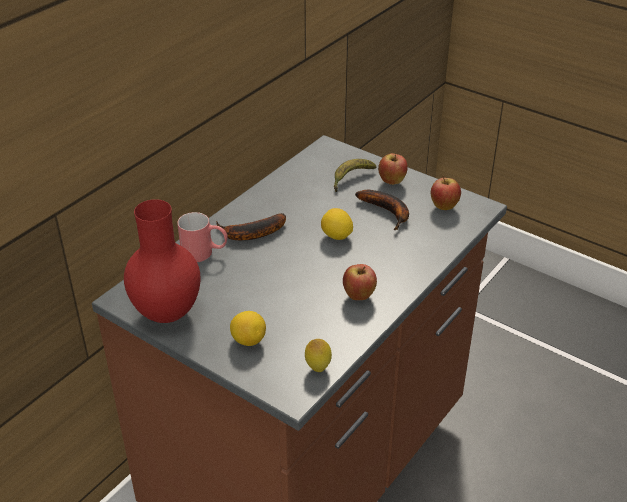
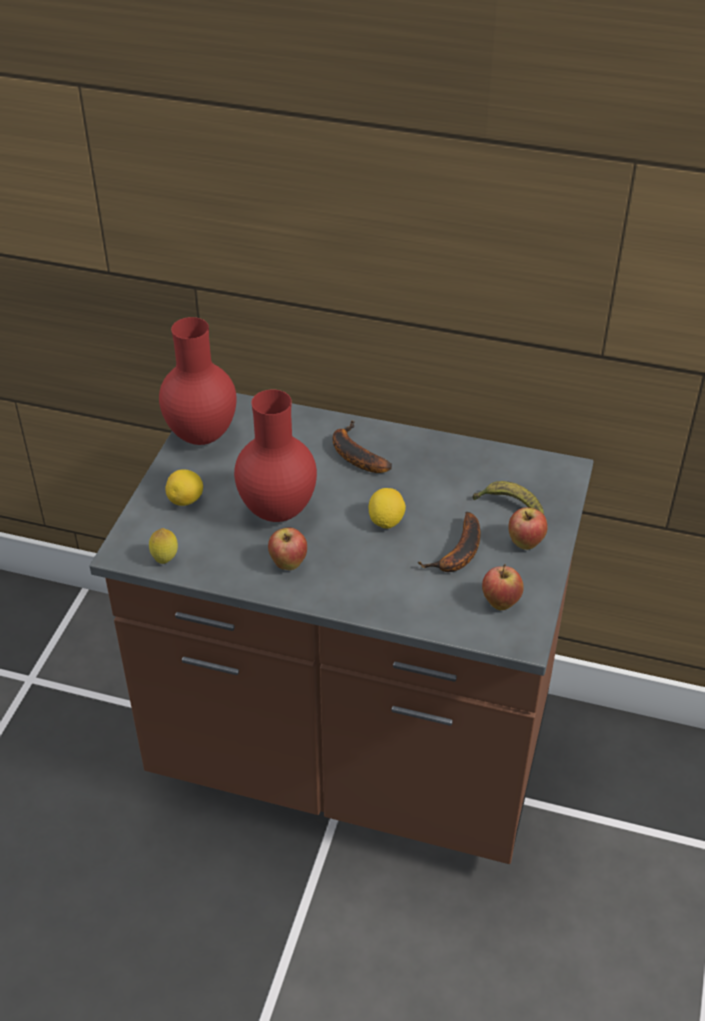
camera: 70 degrees right, 5 degrees up
(205, 253) = (305, 432): red mug -> none
(294, 288) = (279, 511): none -> red vase

